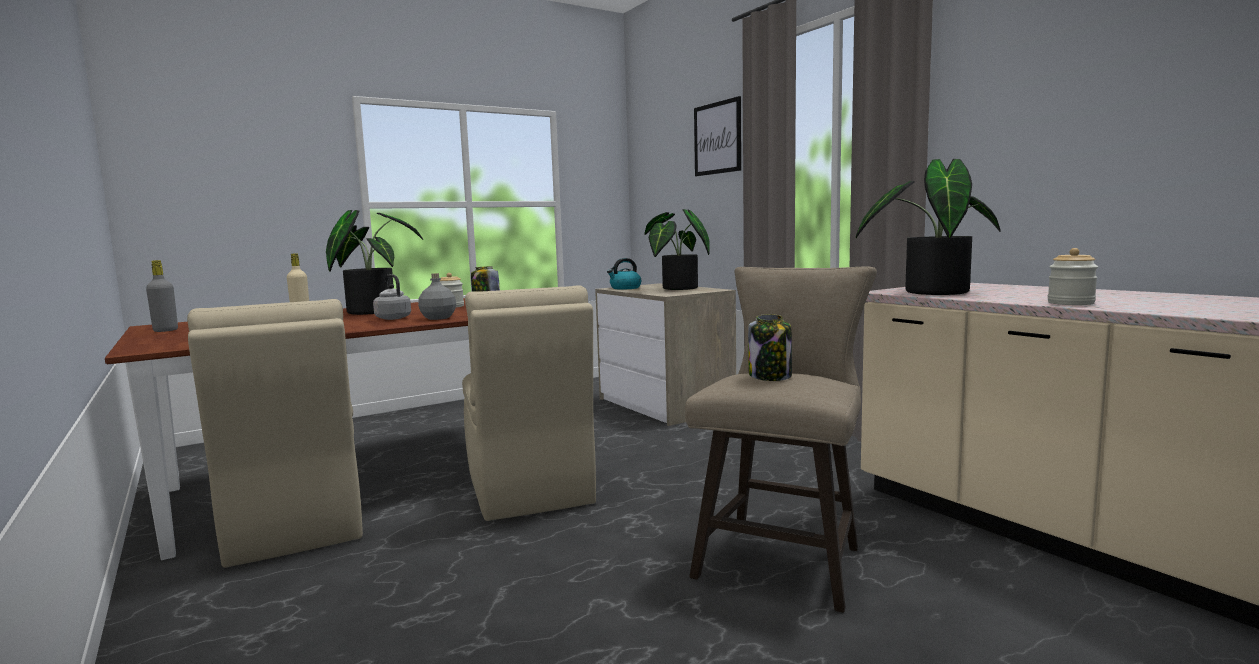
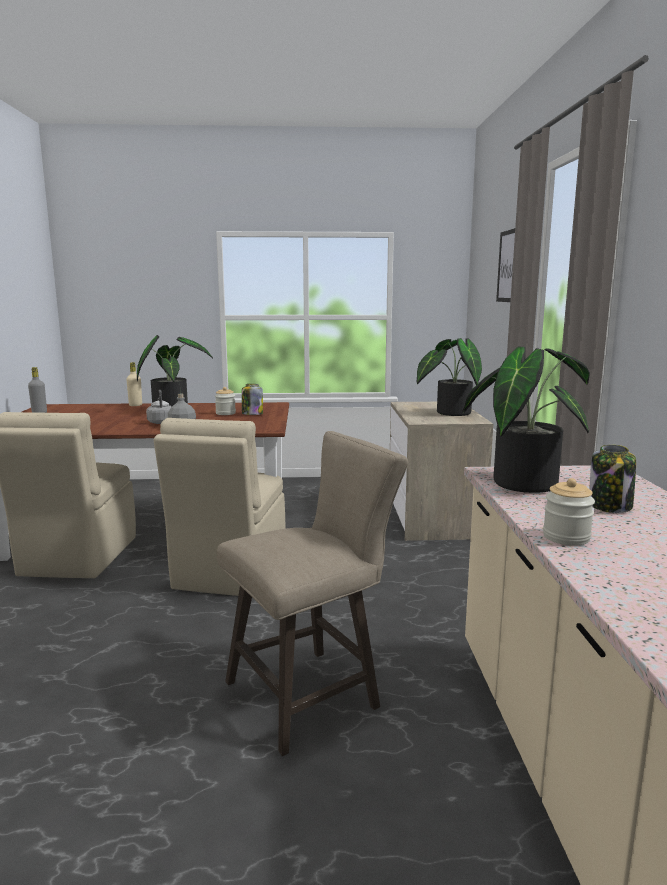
camera: 30 degrees right, 5 degrees up
(625, 288) = (412, 405): kettle -> none
(770, 376) = (287, 539): jar -> jar (610, 506)

